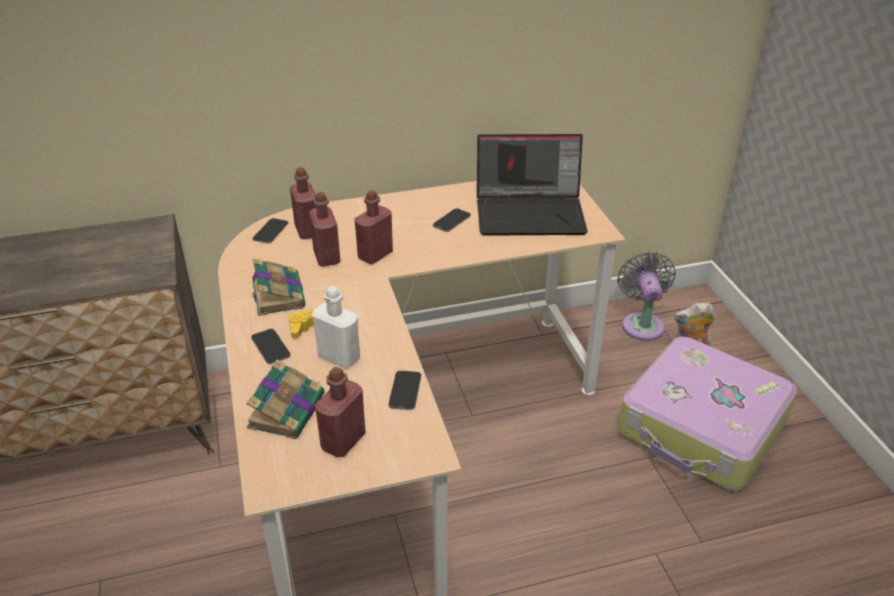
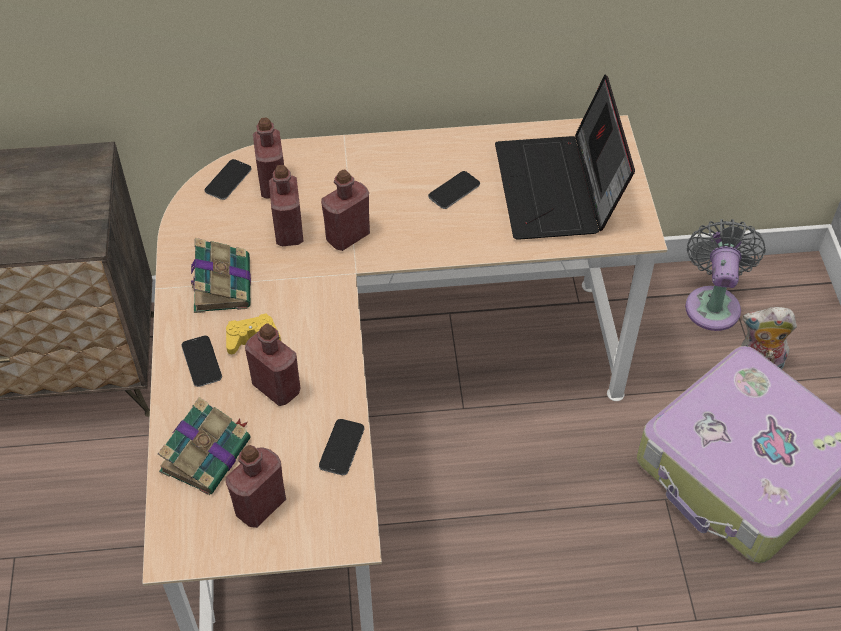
camera: 10 degrees right, 15 degrees up
(339, 357) = (276, 388): white bottle -> red bottle
(531, 213) = (559, 190): laptop -> laptop turned 75 degrees clockwise

